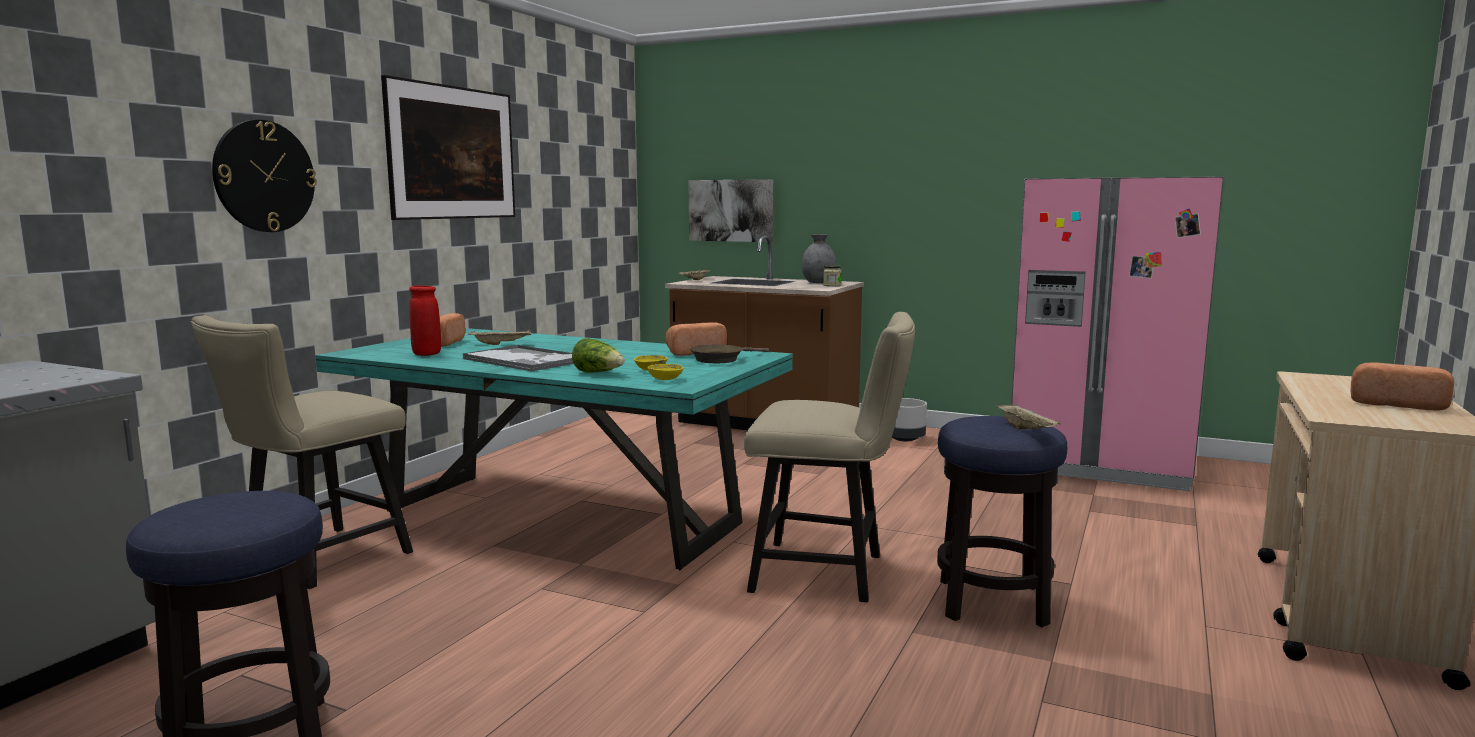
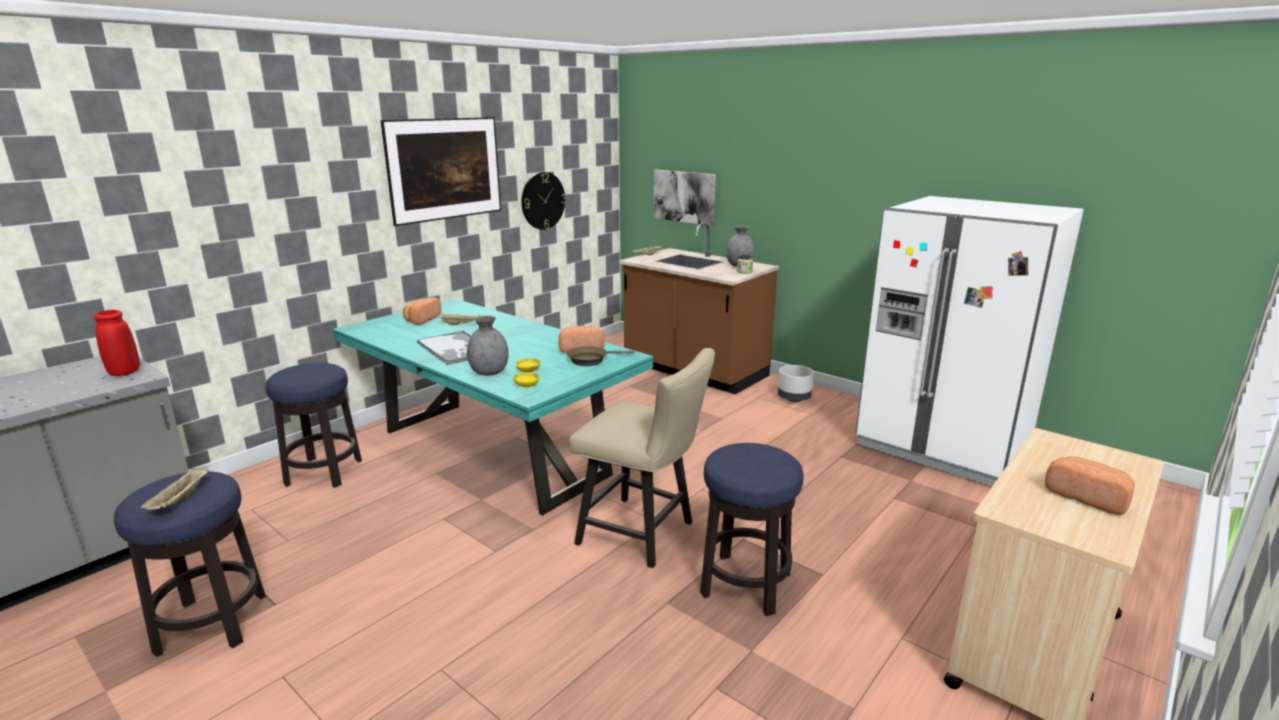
camera: 15 degrees right, 10 degrees up
(264, 176) = (289, 208): wall clock -> wall clock (543, 200)
(317, 561) = (323, 472): beige chair -> stool
(426, 354) = (400, 334): red vase -> red vase (125, 372)
(599, 373) = (489, 372): lettuce -> grey vase
(1027, 430) = (767, 469): beige tray -> beige tray (180, 500)
(1101, 464) = (942, 446): pink fridge -> white fridge

